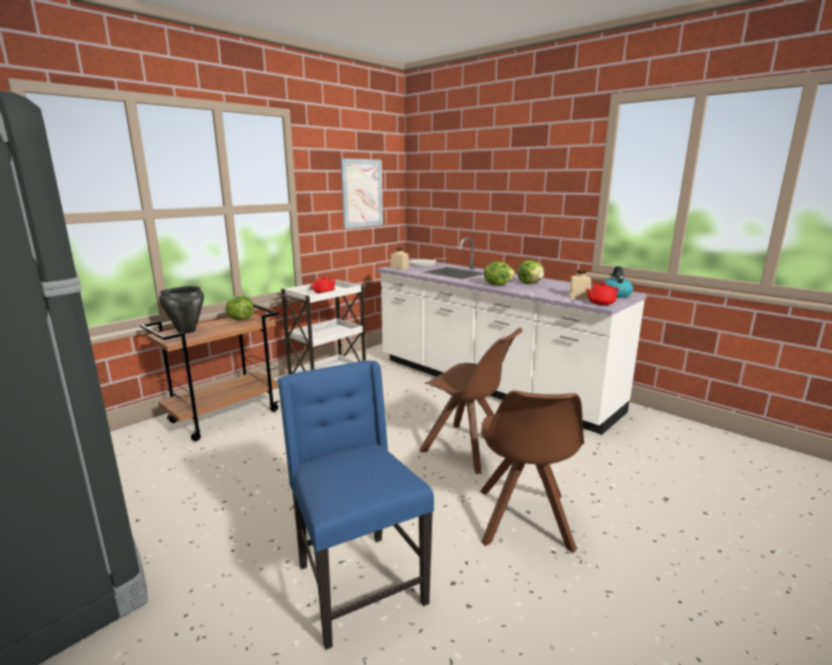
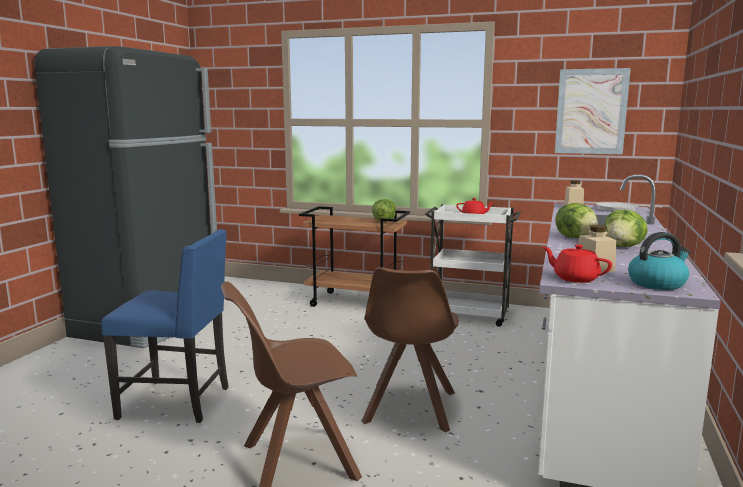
camera: 65 degrees right, 5 degrees down
(186, 331) = (337, 218): black cooking pot -> none
(357, 583) = (178, 402): blue chair -> blue chair turned 60 degrees clockwise

